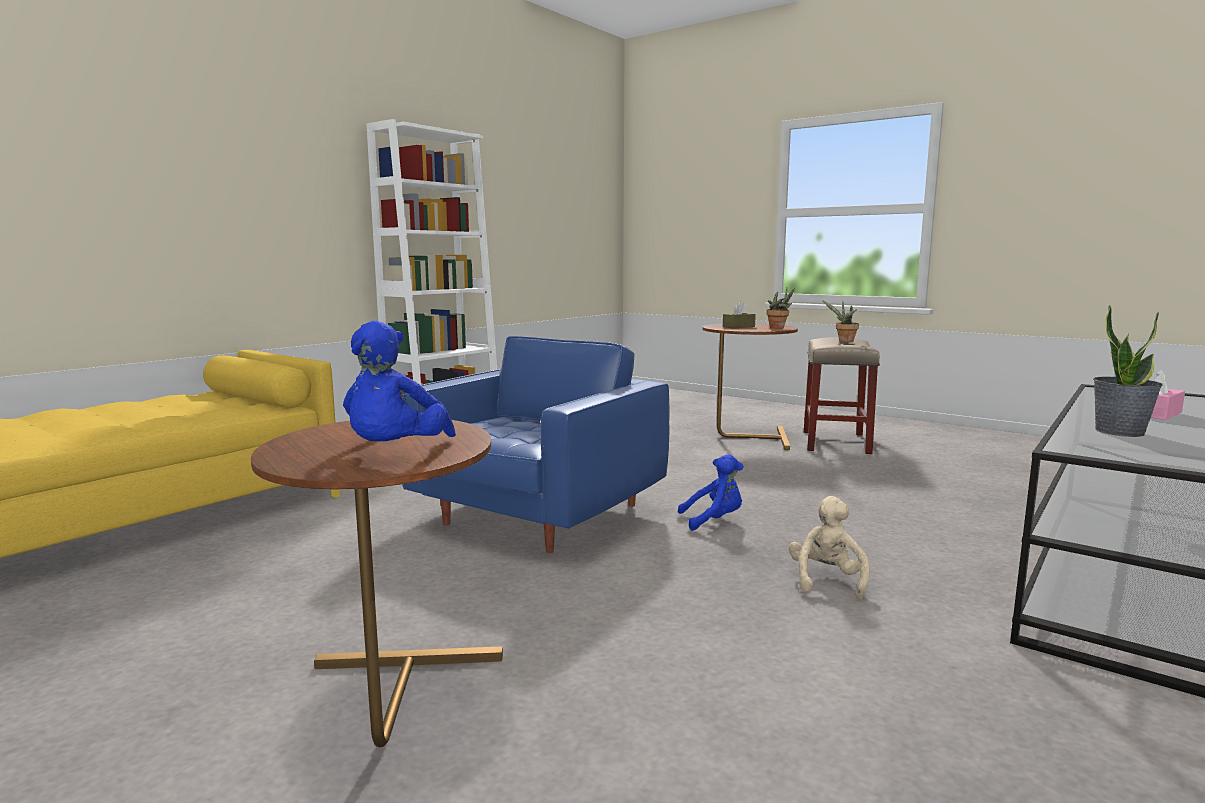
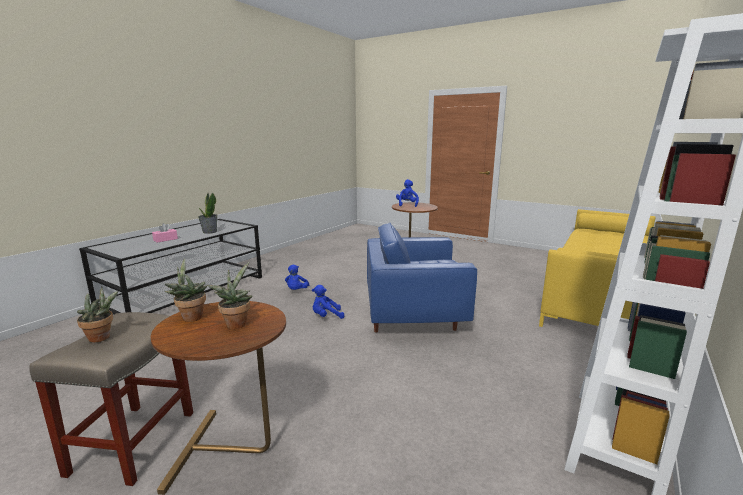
camera: 175 degrees right, 5 degrees up
(537, 517) = (415, 315): blue armchair -> blue armchair turned 60 degrees clockwise
(738, 327) = (236, 323): brown tissue box -> potted plant
(826, 581) = (296, 291): beige plush toy -> blue plush toy

